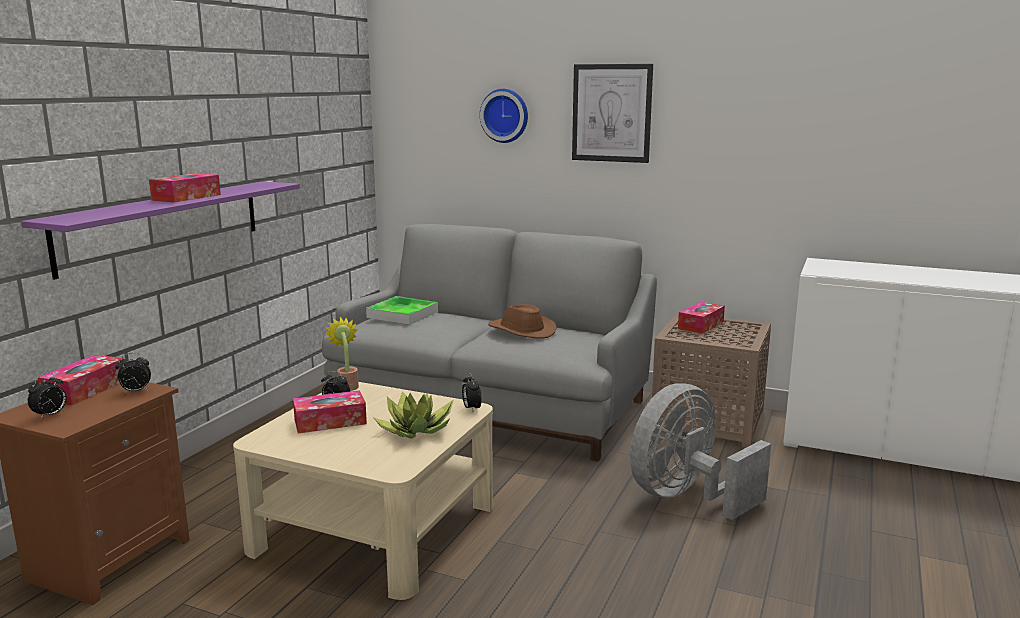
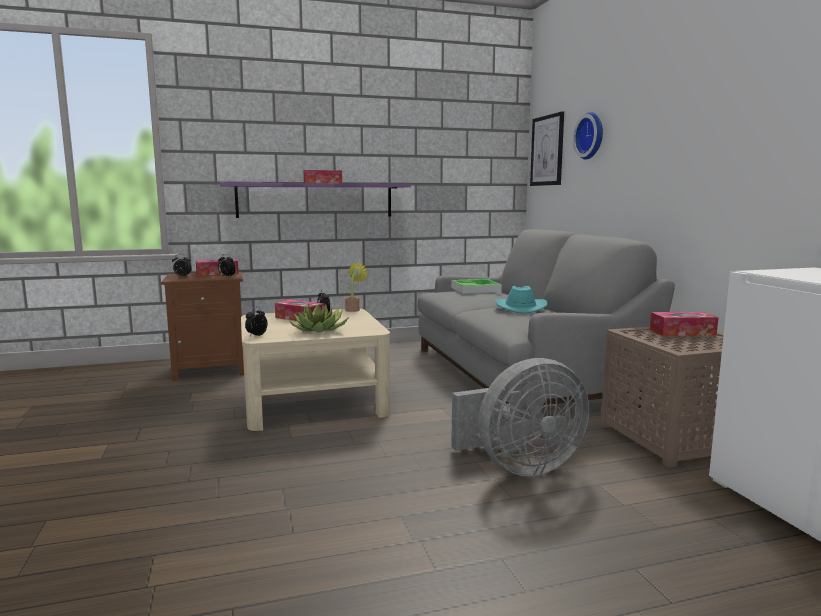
camera: 50 degrees right, 5 degrees down
(471, 408) = (374, 331): alarm clock -> alarm clock (256, 335)
(521, 331) = (519, 308): brown hat -> turquoise hat
(611, 113) = (656, 120): picture -> picture (547, 150)
(686, 497) = (520, 467): grey fan -> grey fan turned 150 degrees clockwise

